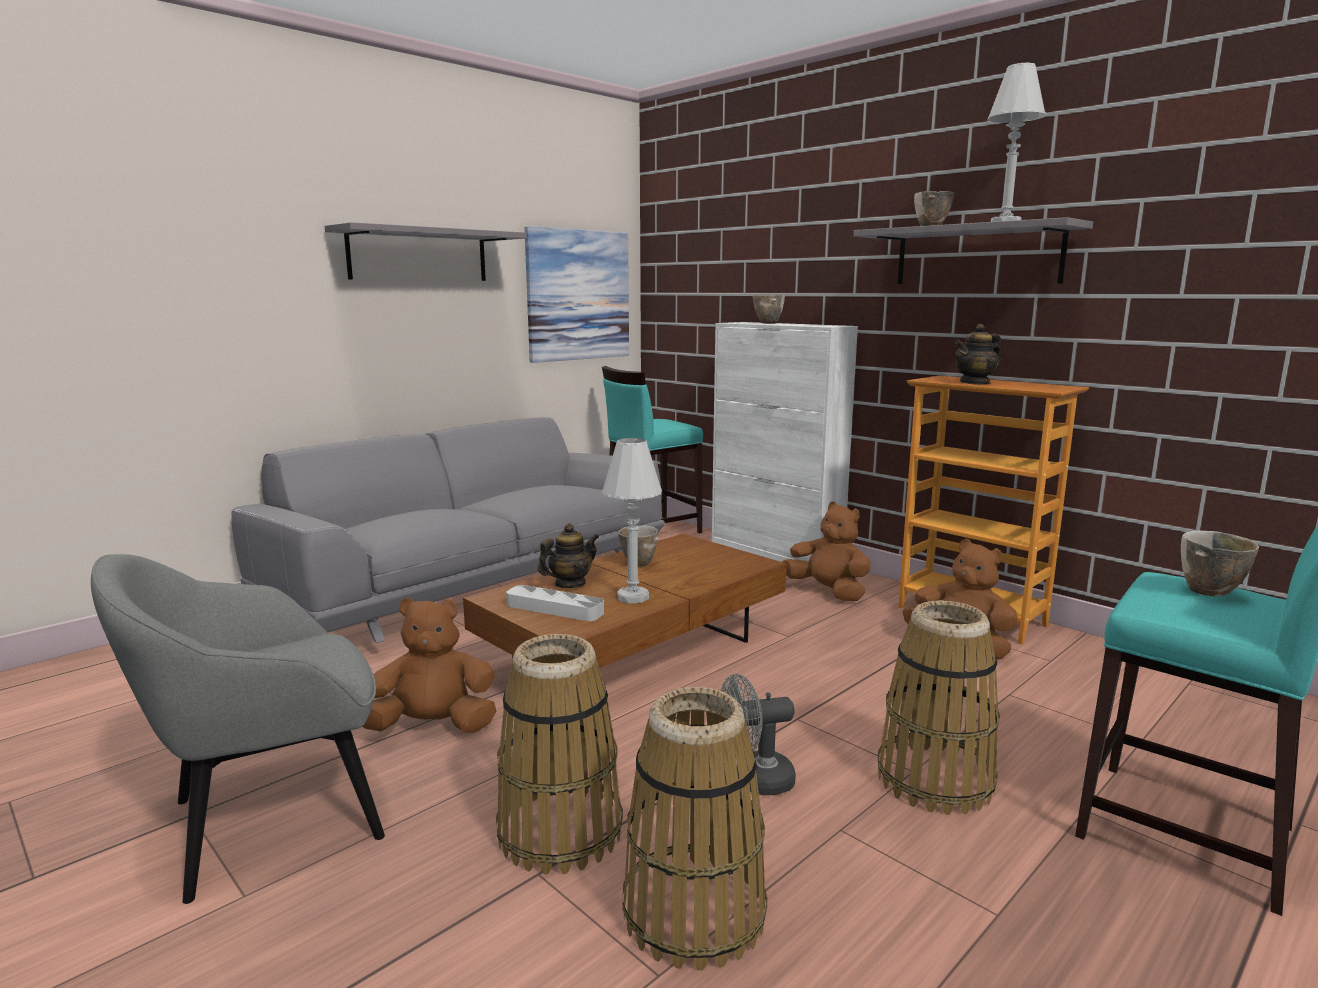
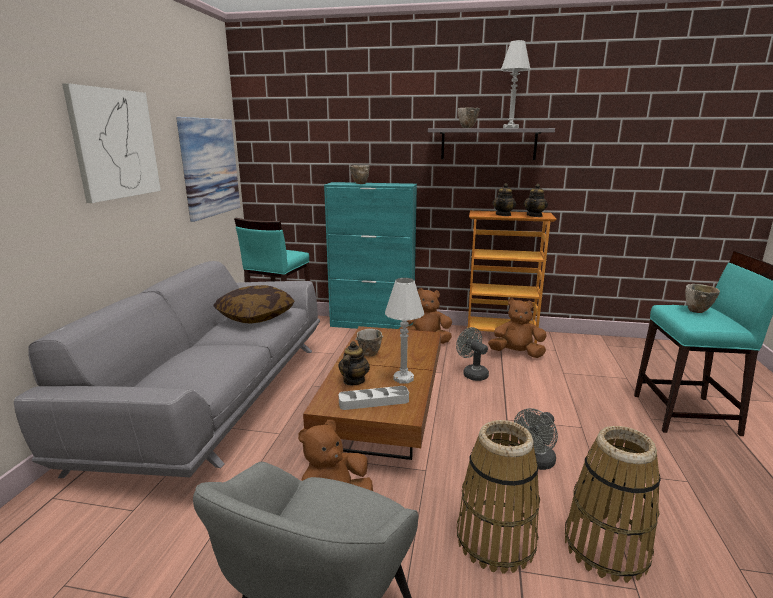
camera: 35 degrees left, 5 degrees up
(419, 255) = (115, 144): grey shelf -> picture
(546, 489) = (256, 316): none -> pillow
(775, 556) = (372, 325): white cabinet -> turquoise cabinet
(835, 650) = (472, 373): none -> grey fan
(935, 780) = (594, 428): basket -> none
(1033, 387) = (534, 215): none -> teapot

